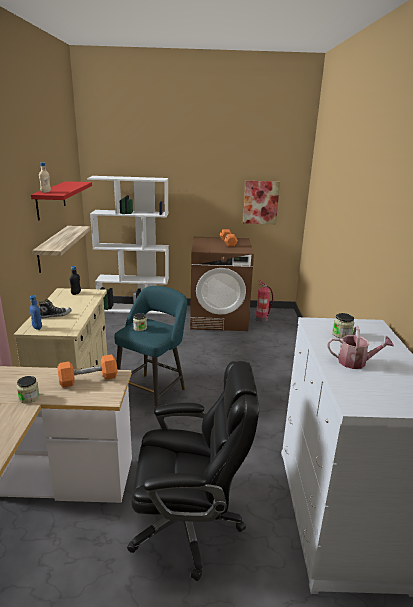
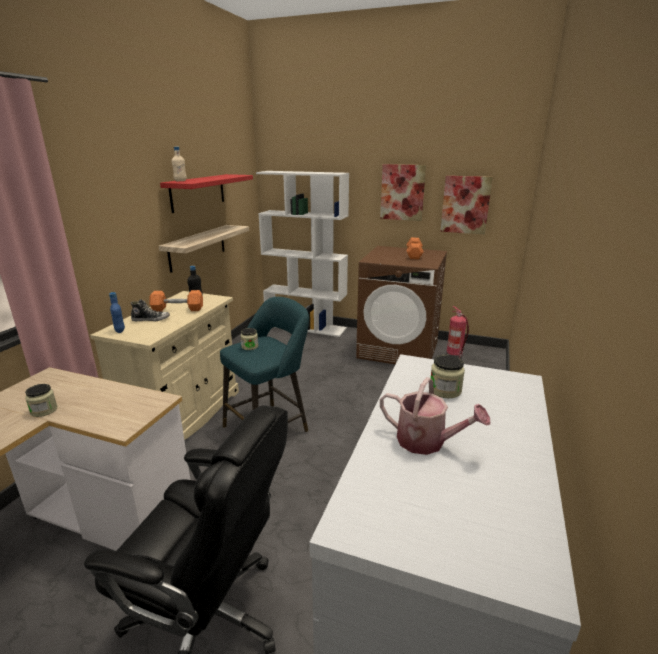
camera: 20 degrees right, 0 degrees up
(88, 379) = (124, 399): orange dumbbell -> orange dumbbell (177, 309)
(212, 193) = (402, 192): none -> picture

